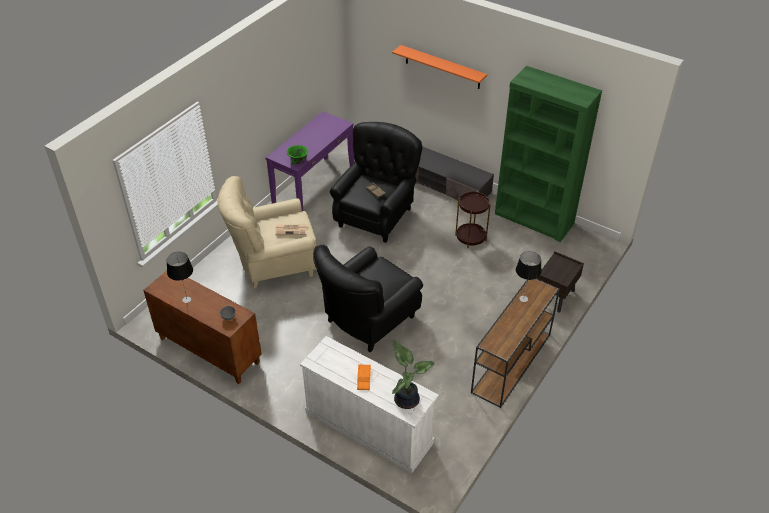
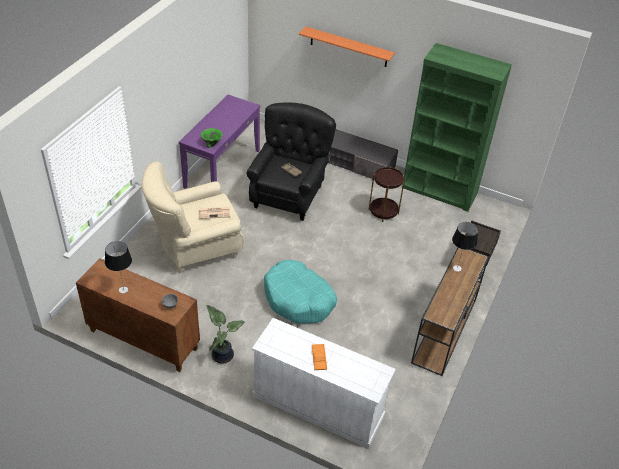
camera: 10 degrees left, 0 degrees up
(367, 321) = (298, 299): black armchair -> turquoise dog bed
(407, 399) = (365, 375): potted plant -> potted plant (223, 354)

